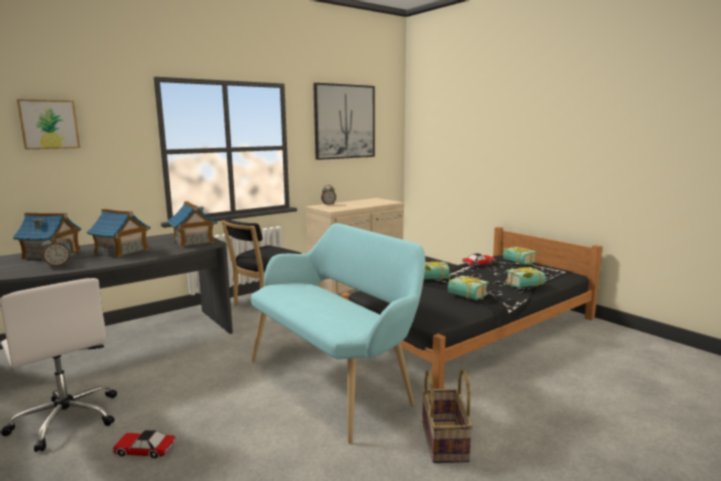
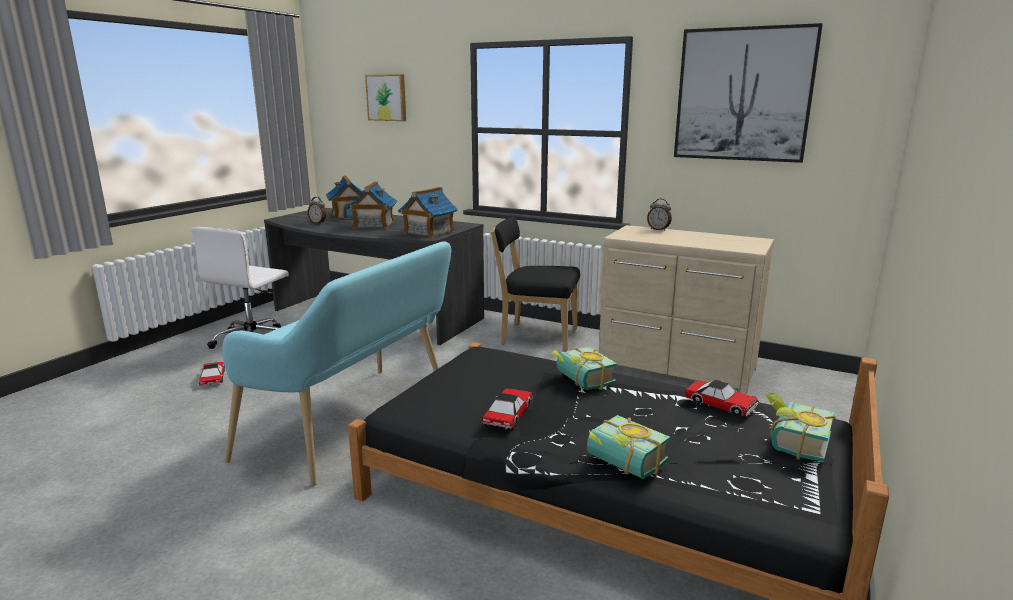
camera: 65 degrees right, 5 degrees up
(445, 441) = (234, 524): basket -> none
(465, 297) = (508, 415): book -> toy car

